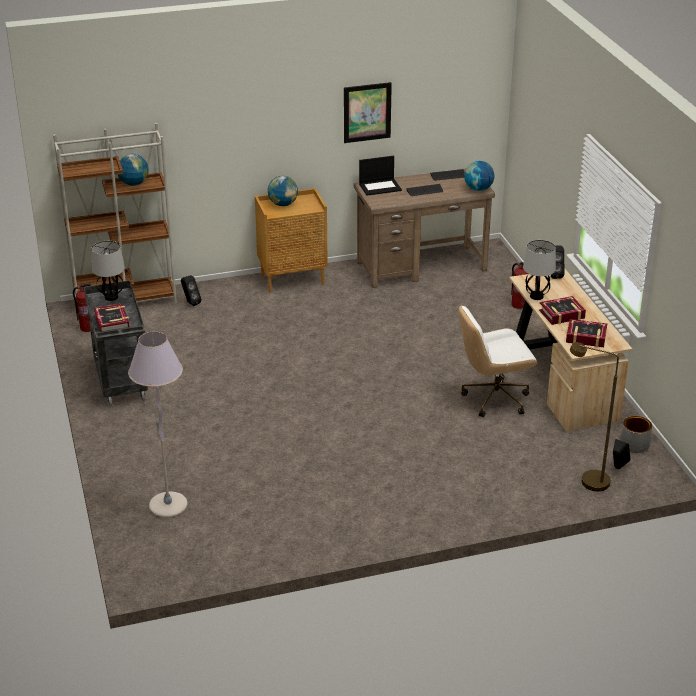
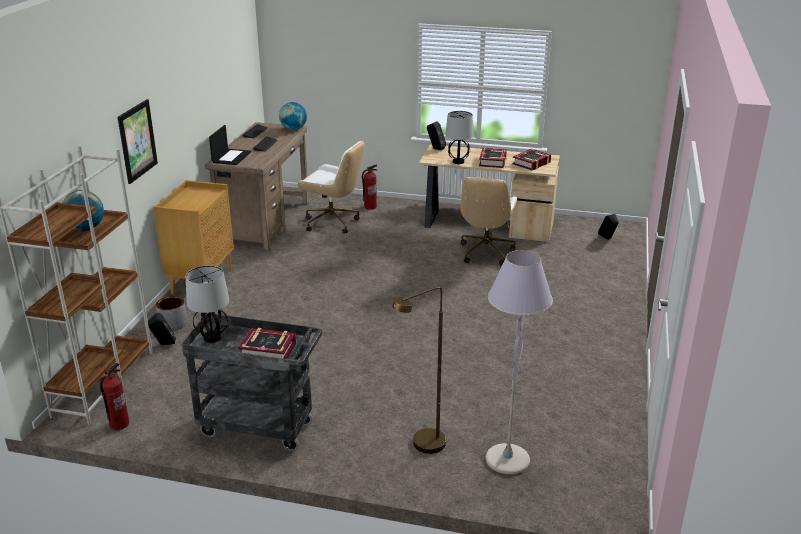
camera: 60 degrees left, 5 degrees down
(283, 204) = (184, 202): globe -> none
(367, 112) = (200, 87): picture -> picture (137, 141)
(459, 299) = (333, 224): none -> white office chair
(587, 481) = (615, 253): brown floor lamp -> brown floor lamp (422, 447)
(634, 445) = (585, 225): grey planter -> grey planter (173, 324)

